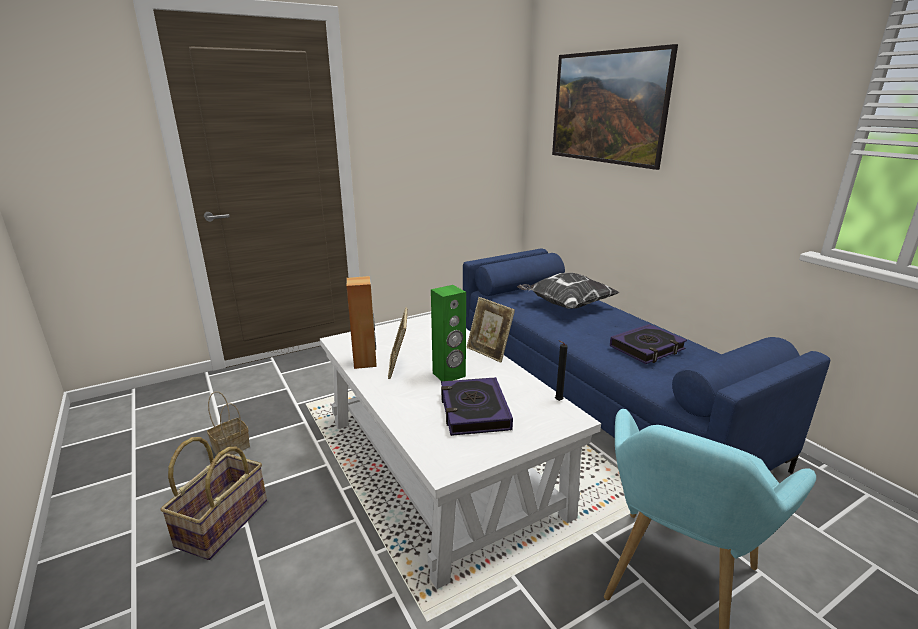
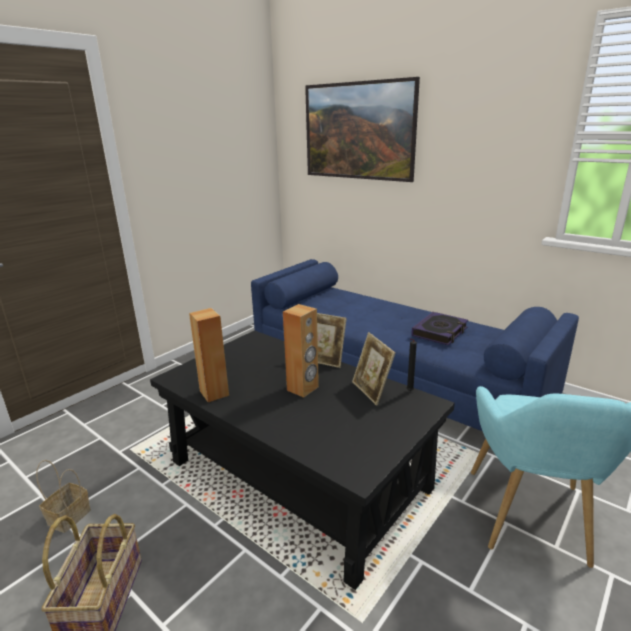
camera: 20 degrees left, 0 degrees up
(399, 367) = (251, 391): picture frame -> picture frame (371, 391)
(442, 466) = (299, 475): white coffee table -> black coffee table
(449, 375) = (303, 388): green speaker -> brown speaker
(474, 411) = (347, 417): book -> none
(565, 305) = (353, 307): pillow -> none

